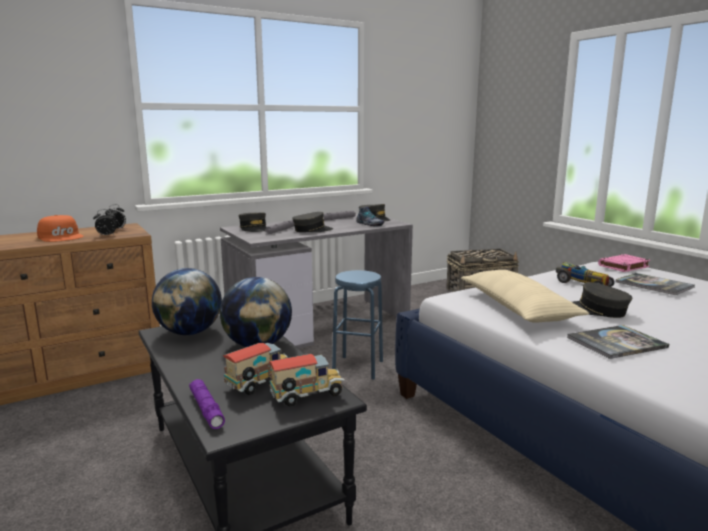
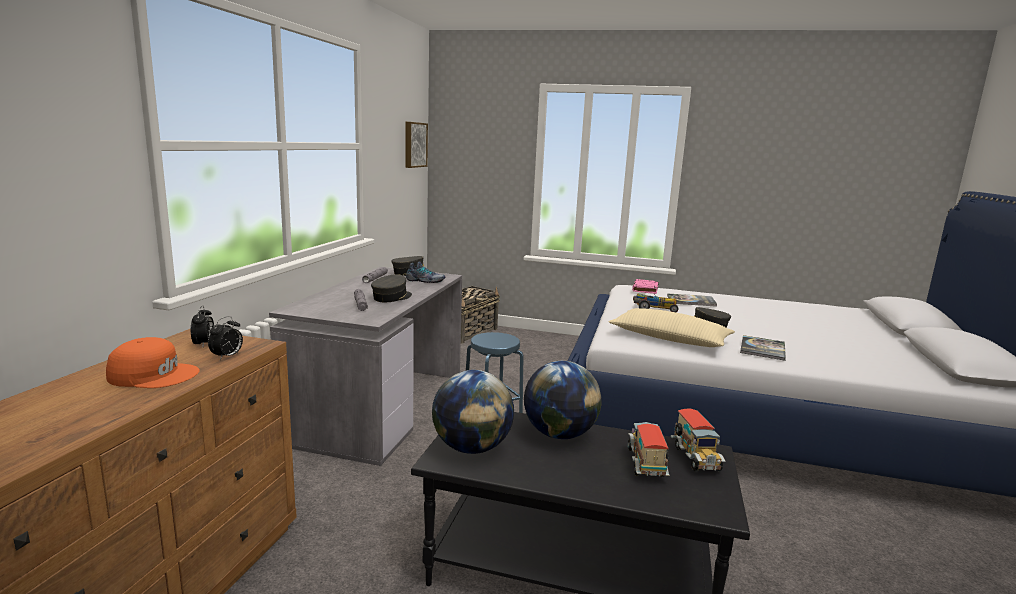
camera: 45 degrees left, 0 degrees up
(206, 409) = (667, 503): purple flashlight -> none
(254, 228) = (321, 307): grey cap -> none
(307, 396) = (695, 458): toy truck -> toy truck turned 150 degrees clockwise
(449, 109) = (414, 144): none -> picture

